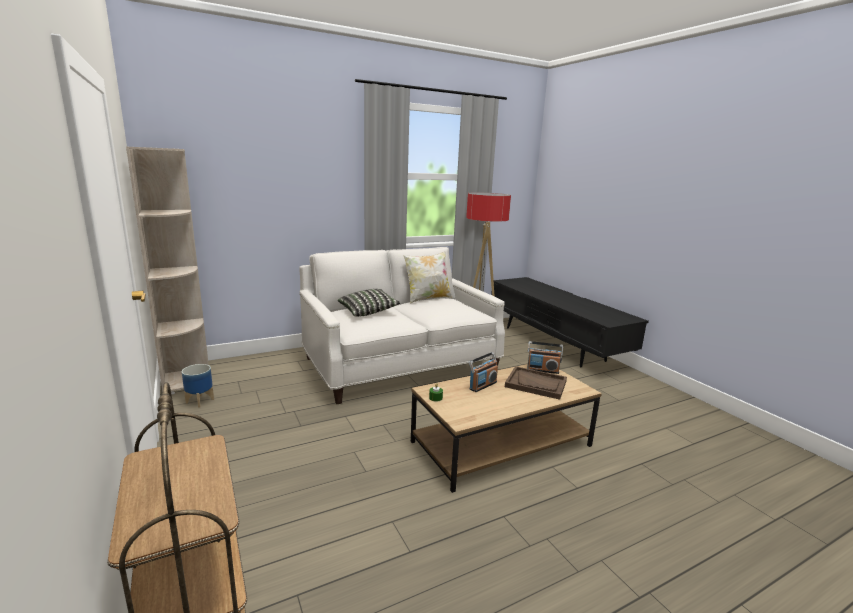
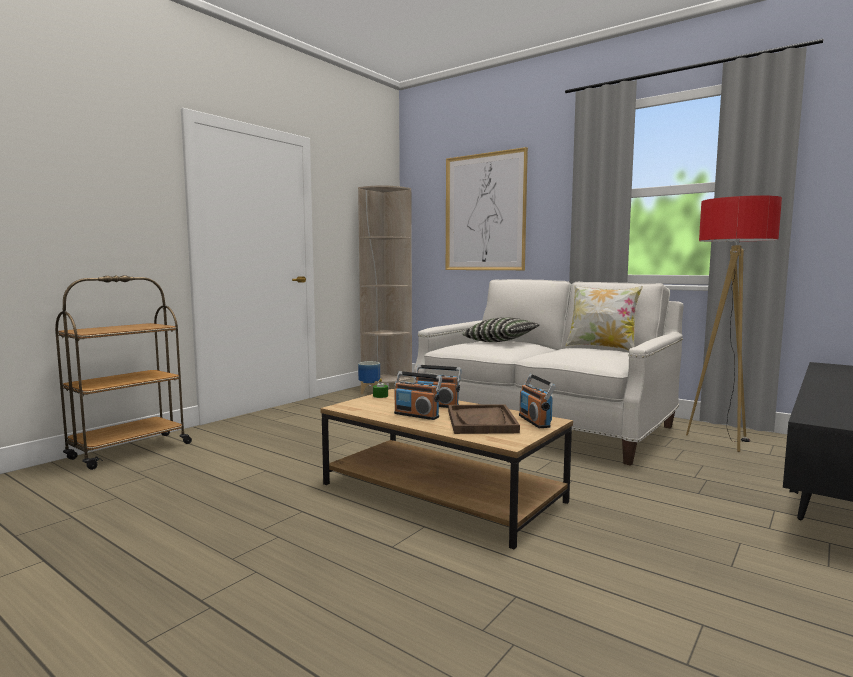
camera: 65 degrees right, 10 degrees down
(266, 181) = (485, 212): none -> picture
(507, 399) = (416, 415): none -> radio

